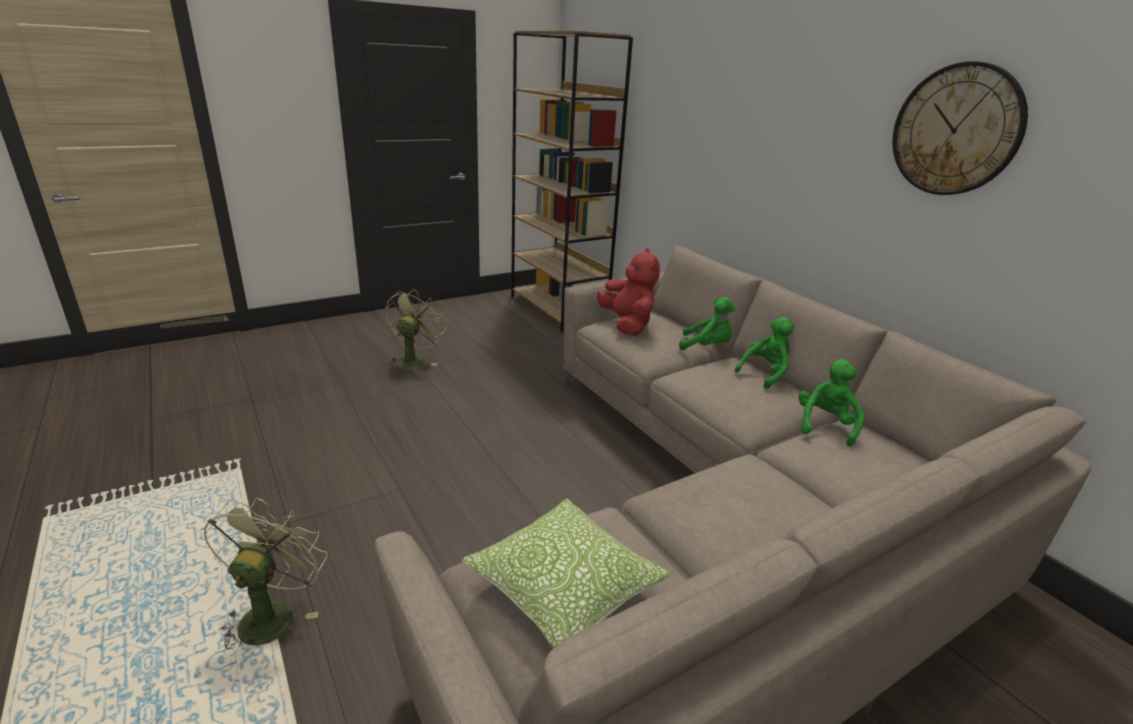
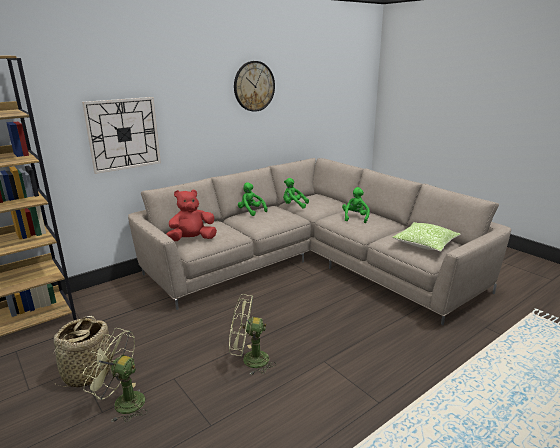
camera: 95 degrees left, 5 degrees down
(271, 613) = (442, 380): green fan -> green fan (249, 360)
(465, 344) = (87, 373): none -> basket
(703, 160) = (123, 134): none -> wall clock
(706, 346) = (221, 221): green plush toy -> green plush toy (355, 218)

